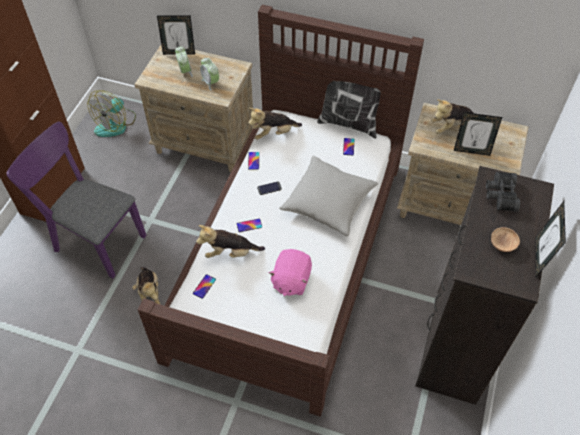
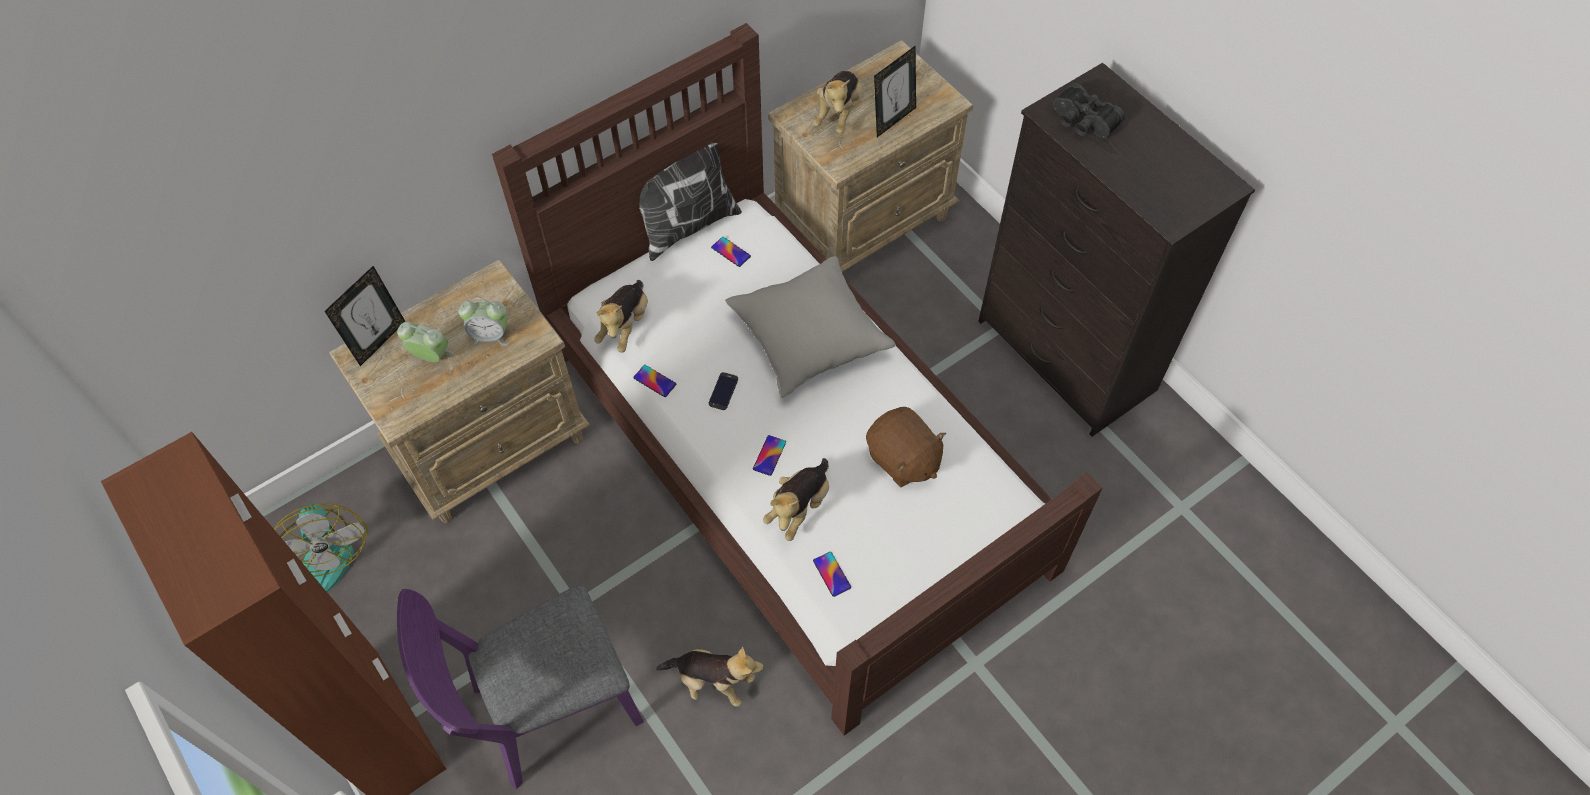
camera: 55 degrees left, 5 degrees up
(291, 280) = (902, 459): pink plush toy -> brown plush toy
(502, 244) = (1156, 167): brown bowl -> none
(539, 258) = (1198, 147): picture frame -> none

